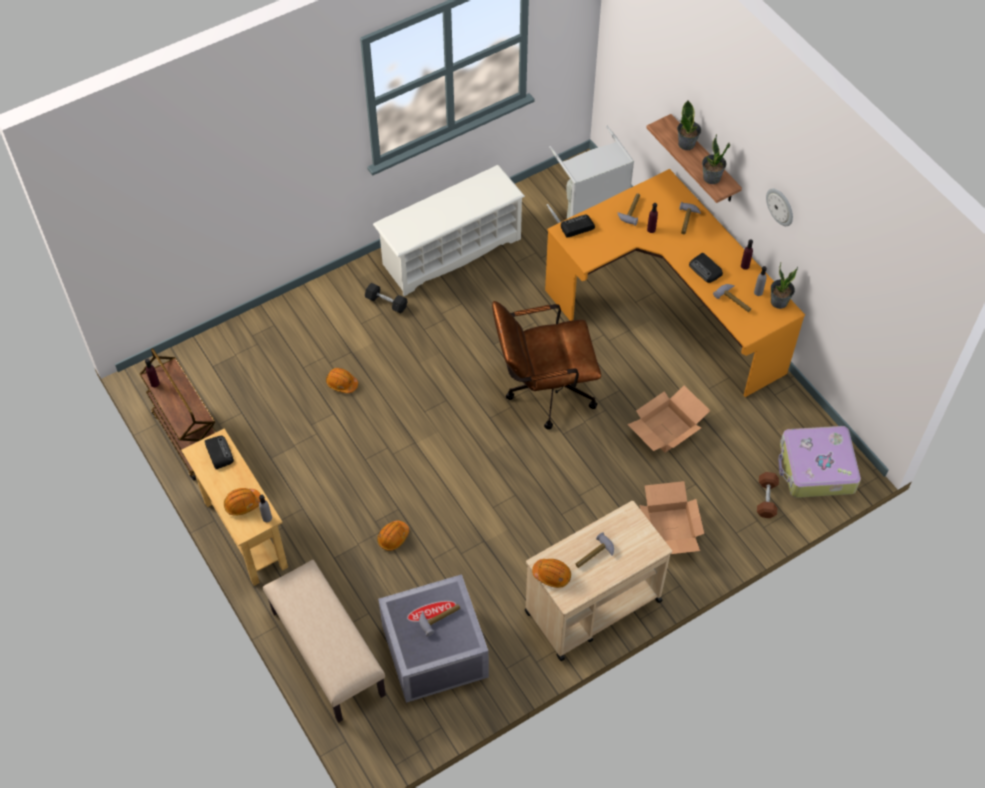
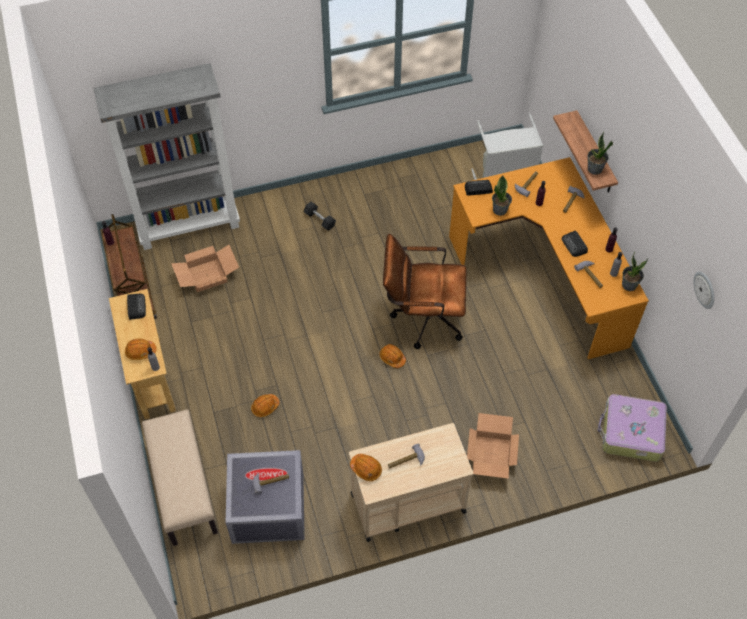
camera: 15 degrees right, 0 degrees up
(230, 343) = (189, 225): none -> grey bookcase
(341, 383) = (264, 275): orange hard hat -> orange hard hat (392, 358)
(451, 251) = (383, 190): white shoe rack -> none
(666, 430) = (514, 371): cardboard box -> cardboard box (207, 276)
(687, 144) = (582, 137): potted plant -> potted plant (500, 210)
(766, 499) = (580, 448): brown dumbbell -> none
(780, 206) = (643, 203): wall clock -> wall clock (705, 289)

